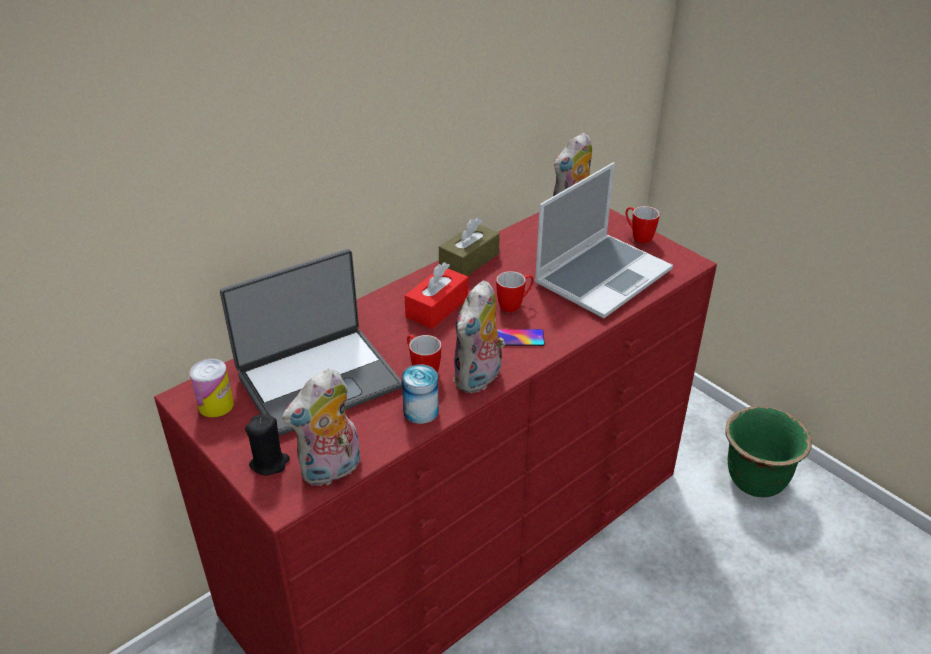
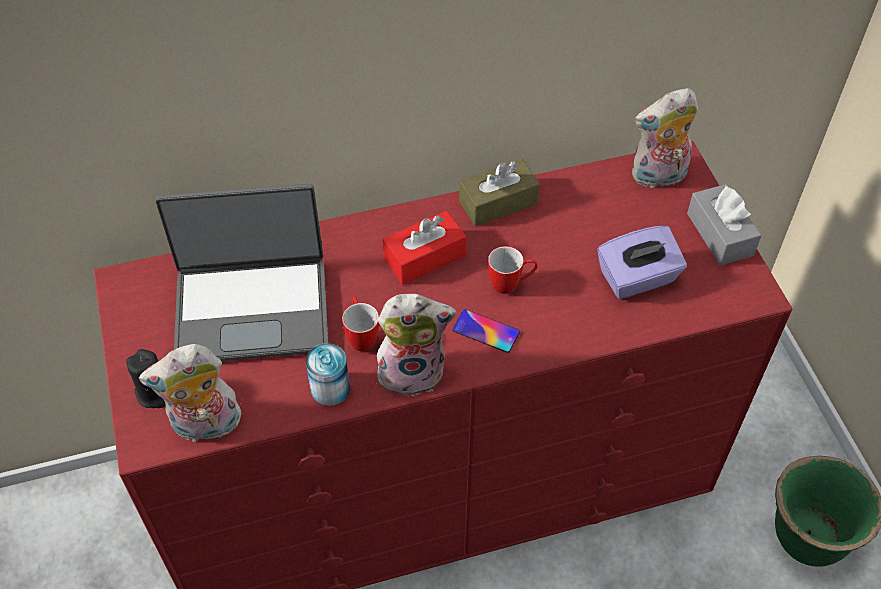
camera: 25 degrees right, 15 degrees up
(216, 405) = (142, 303): can -> none
(479, 379) = (413, 370): plush toy -> plush toy turned 150 degrees counterclockwise
(602, 276) = (637, 278): laptop -> purple tissue box
(638, 237) = (720, 234): mug -> grey tissue box

